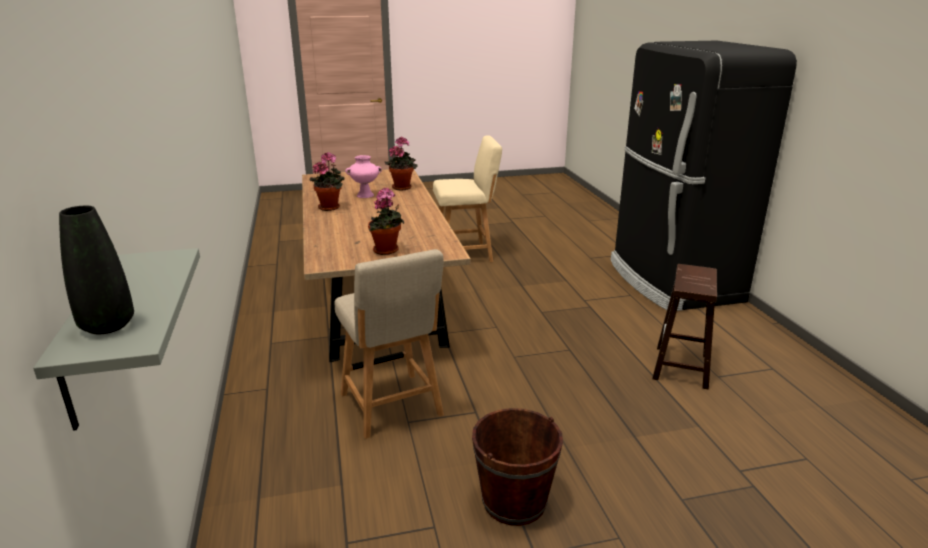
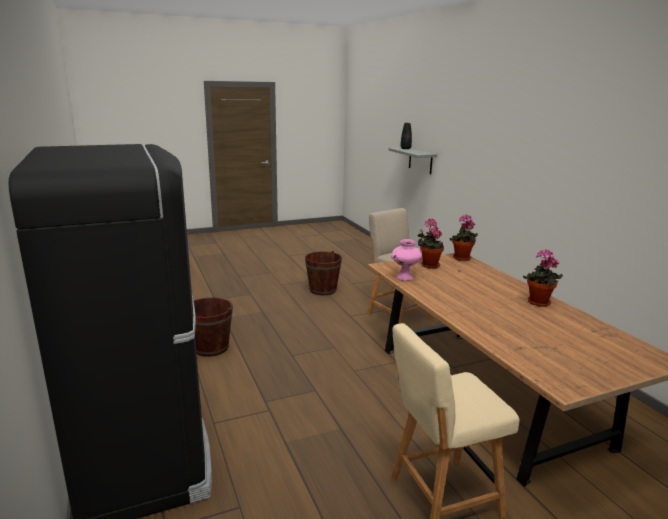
camera: 170 degrees right, 5 degrees down
(365, 195) = (532, 323): pink vase -> pink vase (404, 278)
(402, 187) = (510, 342): potted plant -> potted plant (462, 258)
(681, 367) = (211, 347): brown stool -> brown bucket

